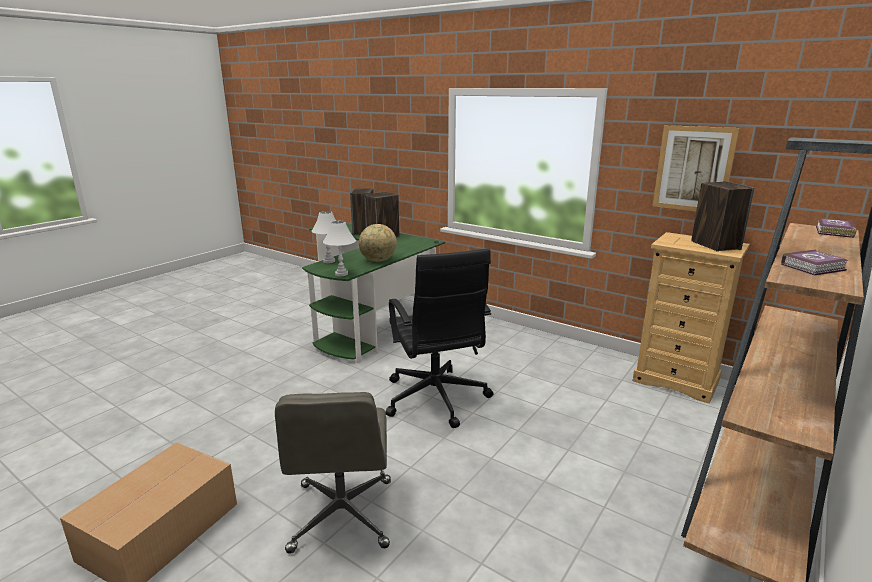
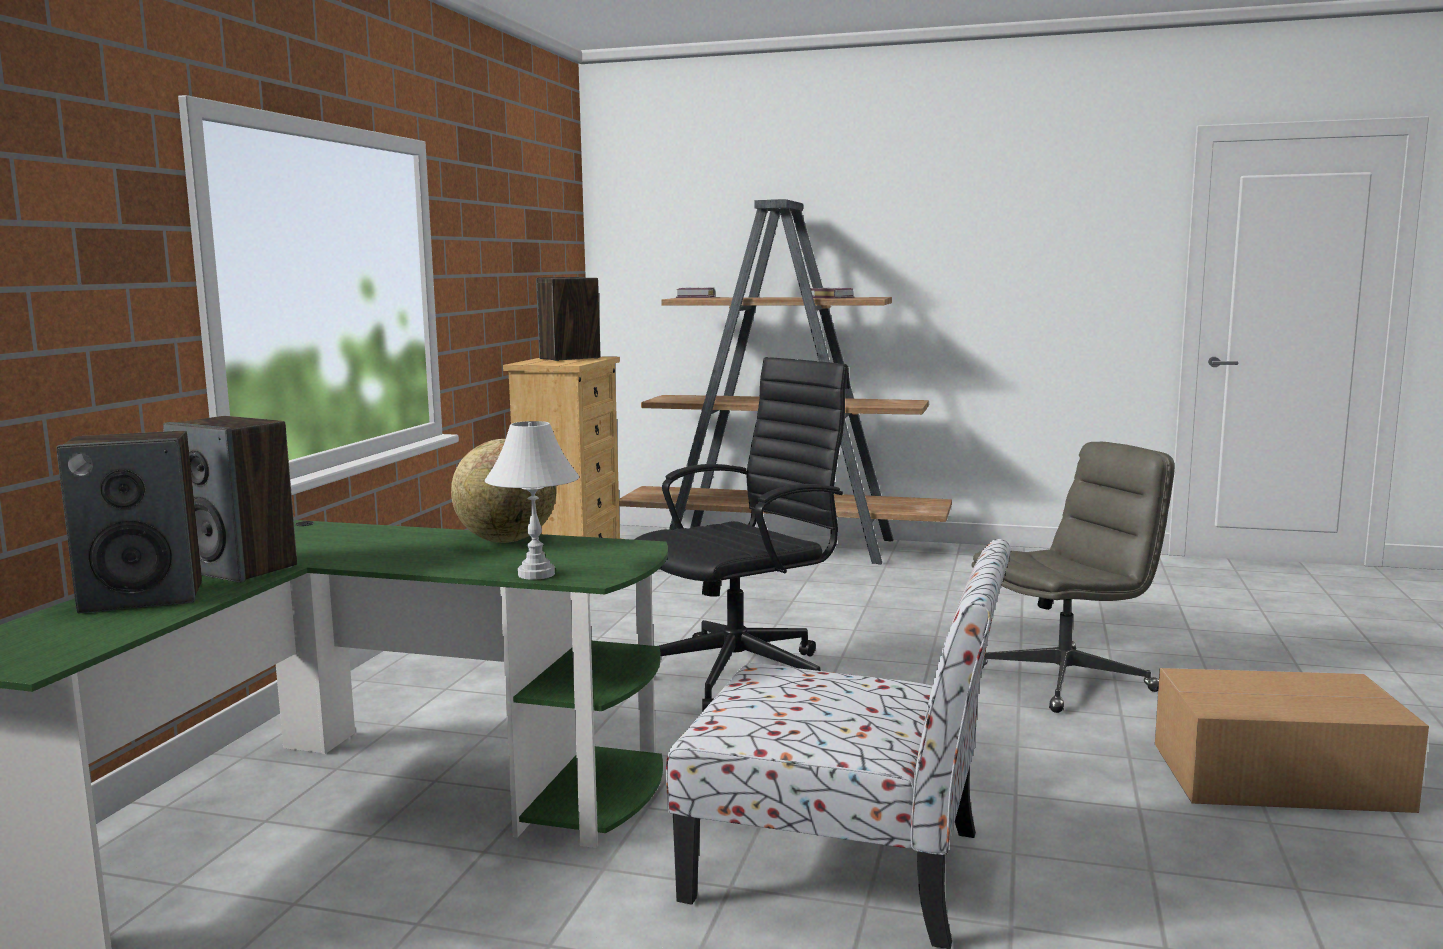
camera: 110 degrees left, 10 degrees down
(254, 381) = (843, 867): none -> chair
(341, 274) = (638, 549): white table lamp -> none
(693, 169) = (502, 268): picture -> none

